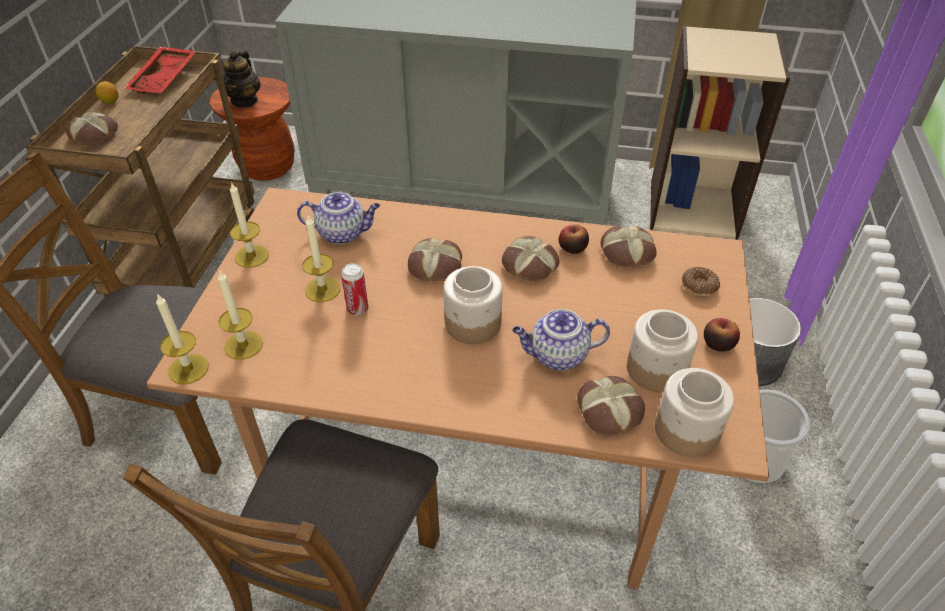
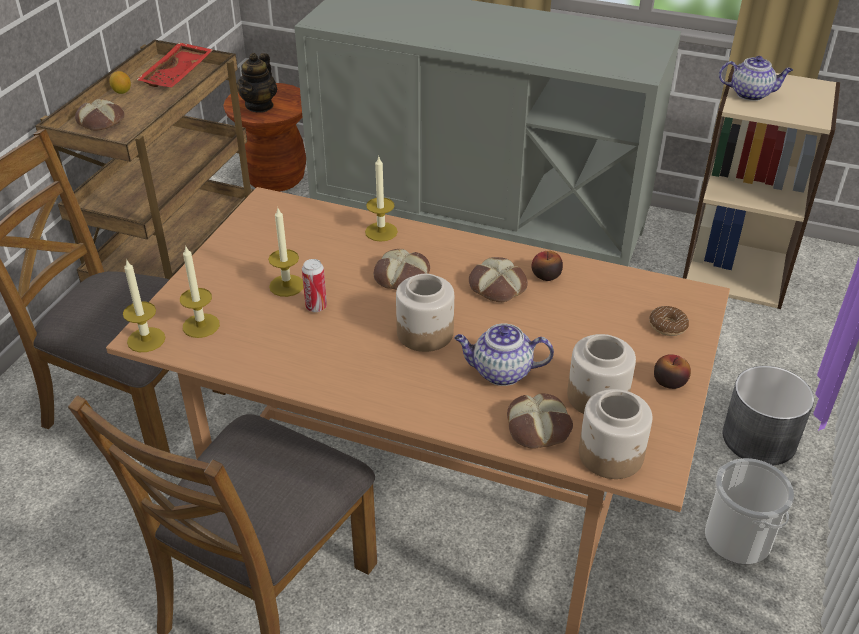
camera: 10 degrees right, 5 degrees down
(251, 256) = (226, 248): candle -> candle (381, 232)
(343, 233) = (319, 237): teapot -> teapot (751, 94)
(627, 253) = (601, 286): bread -> none

